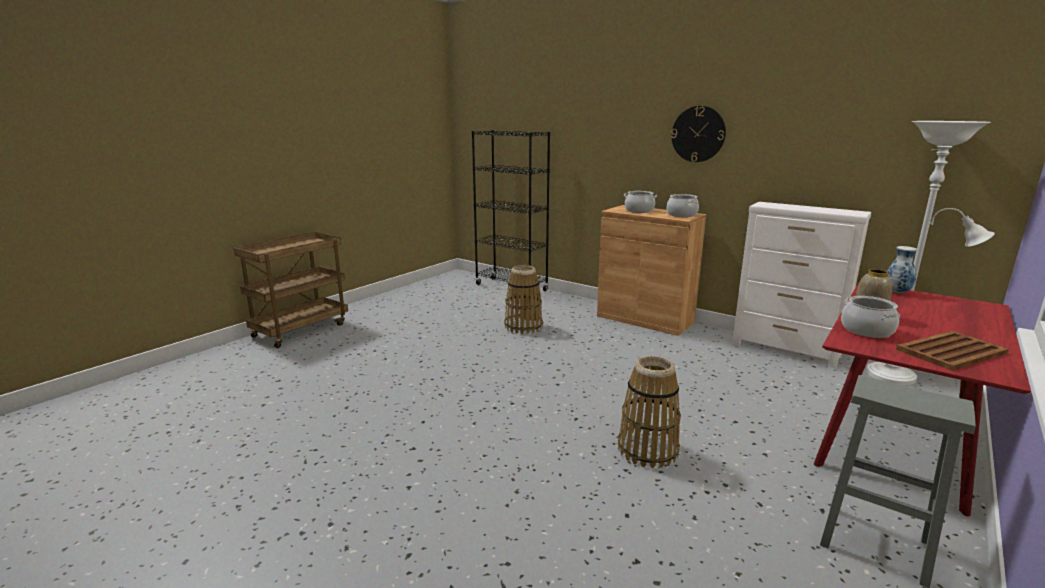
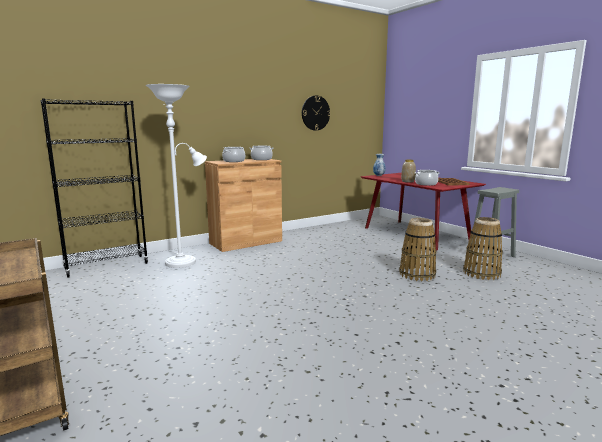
camera: 70 degrees left, 5 degrees down
(523, 326) = (209, 275): basket -> basket (481, 273)
(698, 134) = (253, 104): wall clock -> wall clock (315, 113)
(786, 350) = (324, 228): white dresser -> none
(897, 376) = (365, 221): white floor lamp -> white floor lamp (184, 261)

